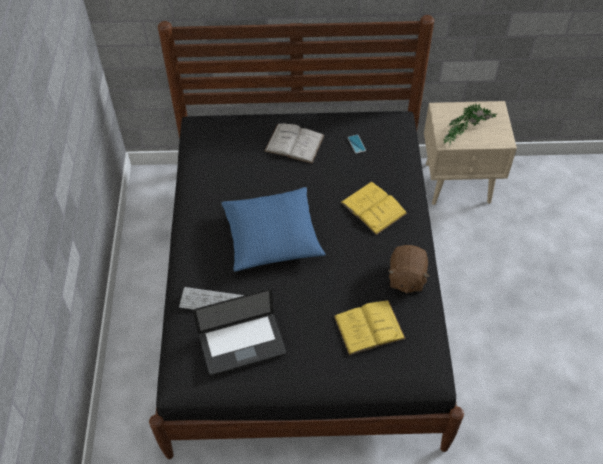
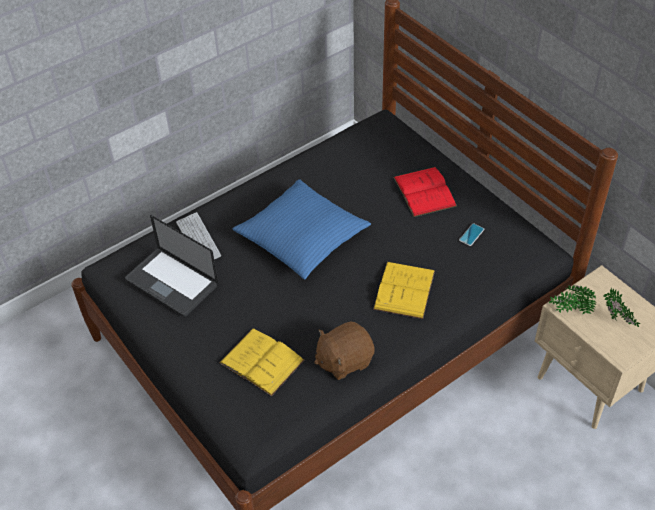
camera: 55 degrees right, 5 degrees down
(294, 143) = (424, 191): white book -> red book

